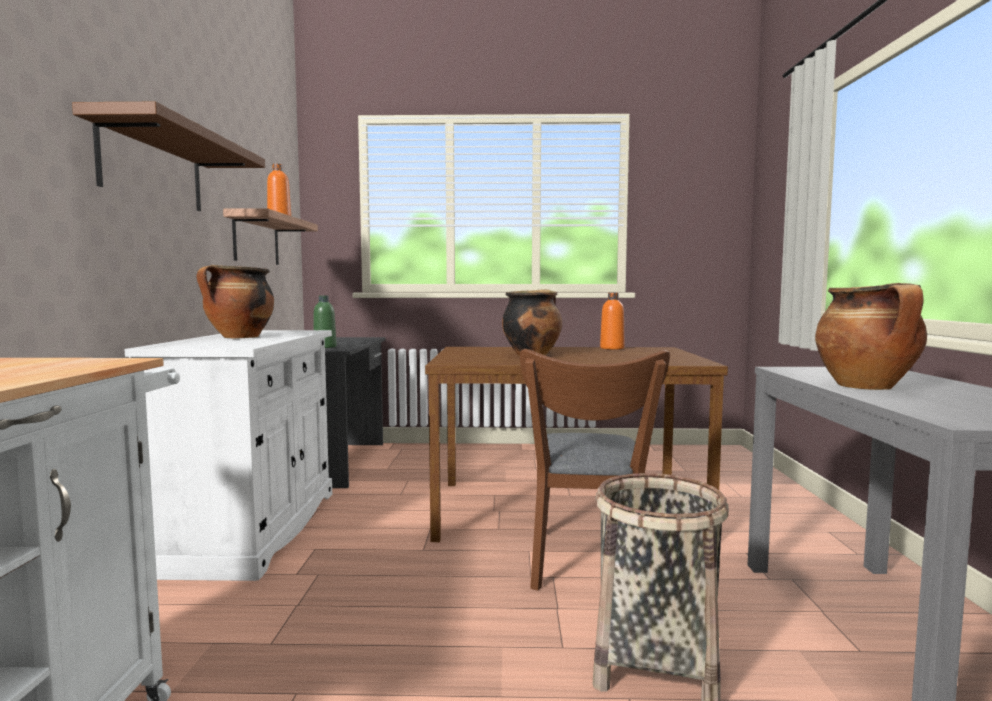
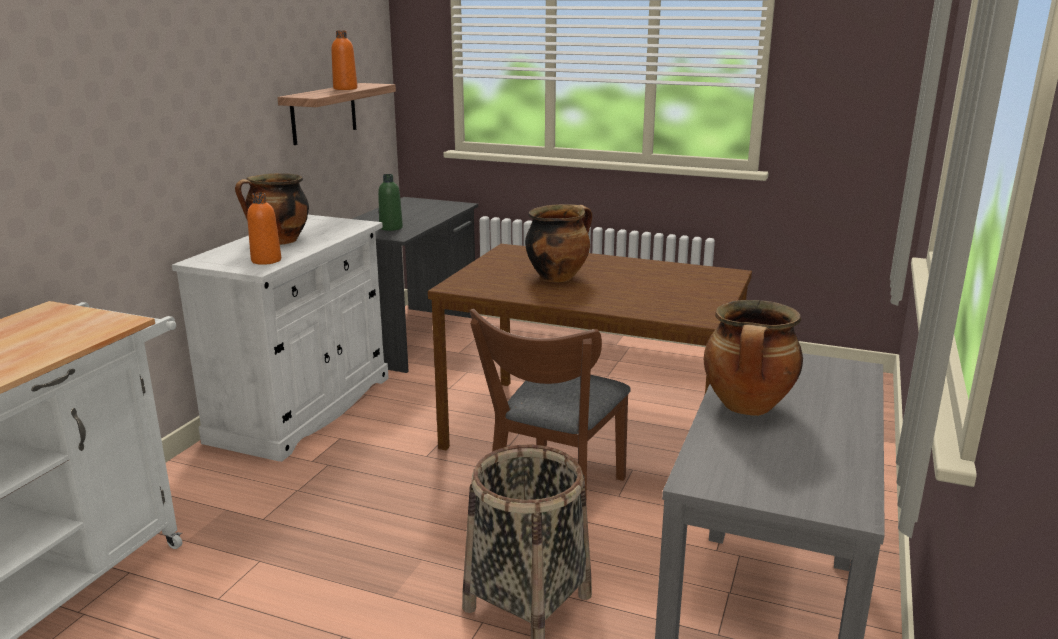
camera: 20 degrees right, 15 degrees up
(153, 168) = (191, 90): brown shelf -> none
(612, 348) = (670, 267): orange bottle -> orange bottle (266, 260)

